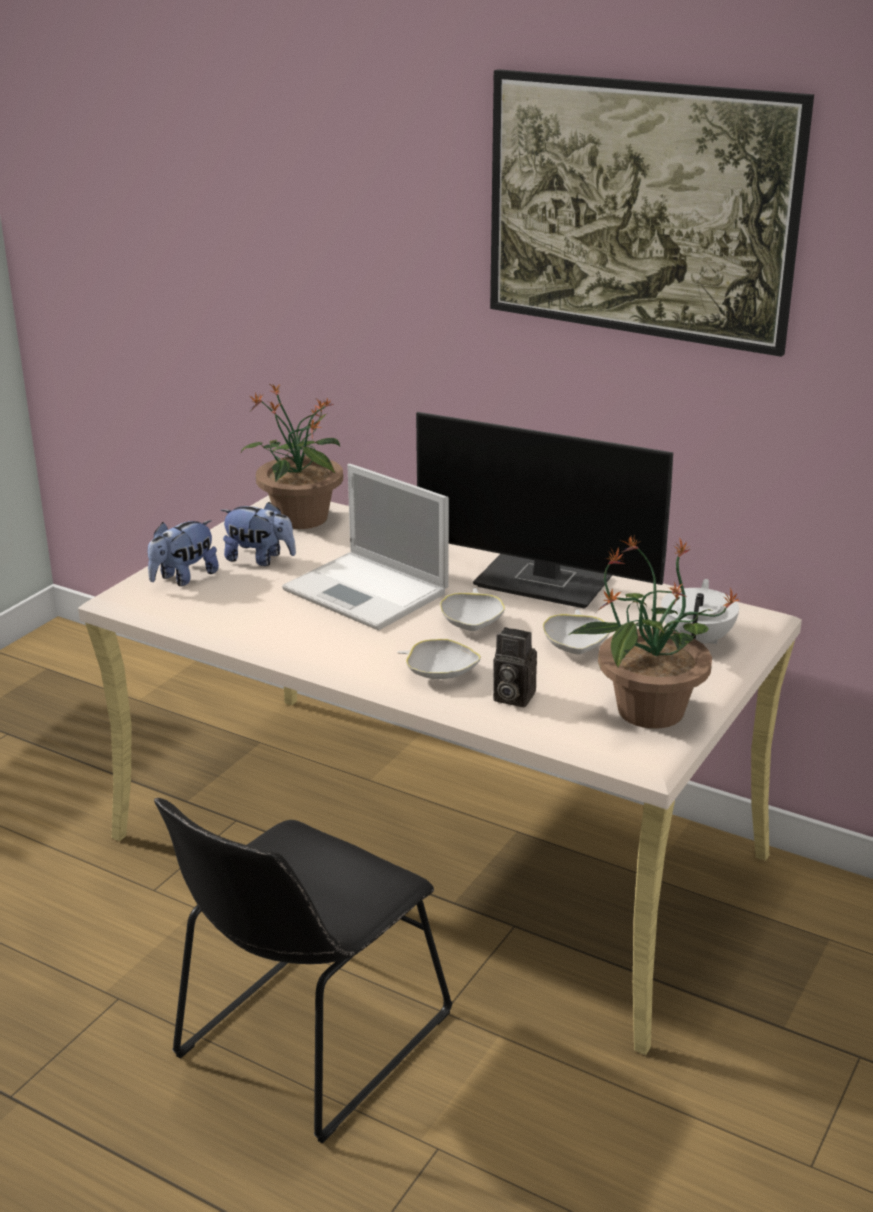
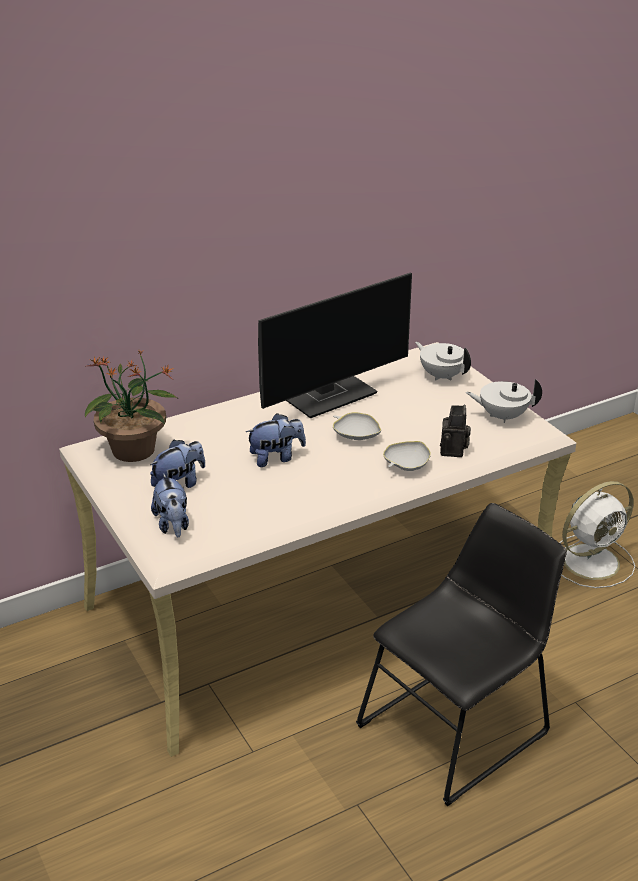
camera: 60 degrees left, 5 degrees up
(306, 1041) = (458, 725): black chair -> black chair turned 105 degrees counterclockwise
(368, 592) = (276, 458): laptop -> plush toy
(511, 697) = (454, 451): camera -> camera turned 45 degrees counterclockwise
(575, 646) = (415, 412): white bowl -> none
(636, 271) = (325, 172): picture -> none
(648, 710) = (502, 416): potted plant -> white teapot
(785, 1077) = (593, 561): none -> white fan

